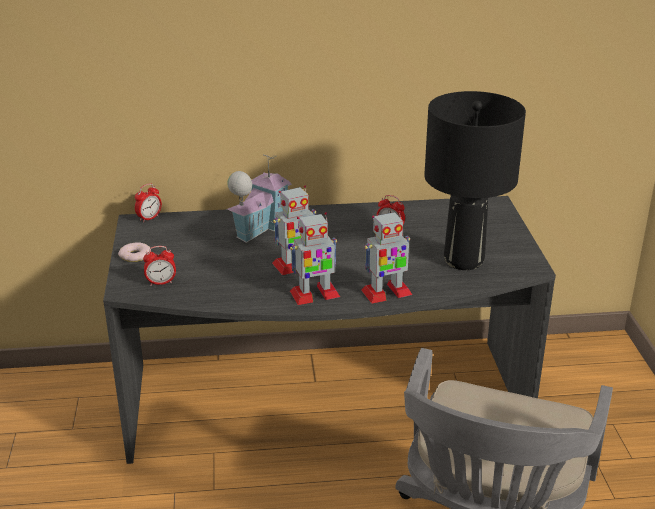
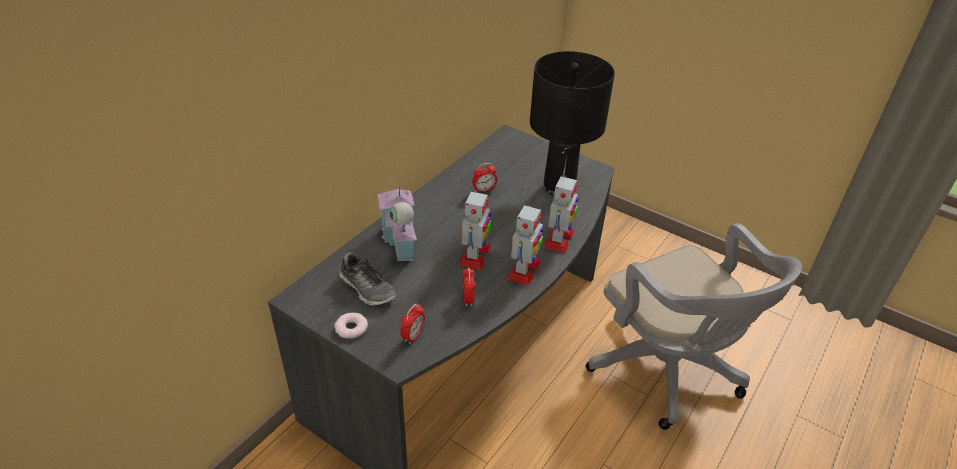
camera: 50 degrees left, 10 degrees up
(149, 218) = (301, 288): alarm clock -> alarm clock (468, 299)
(186, 241) = (367, 288): none -> shoe

